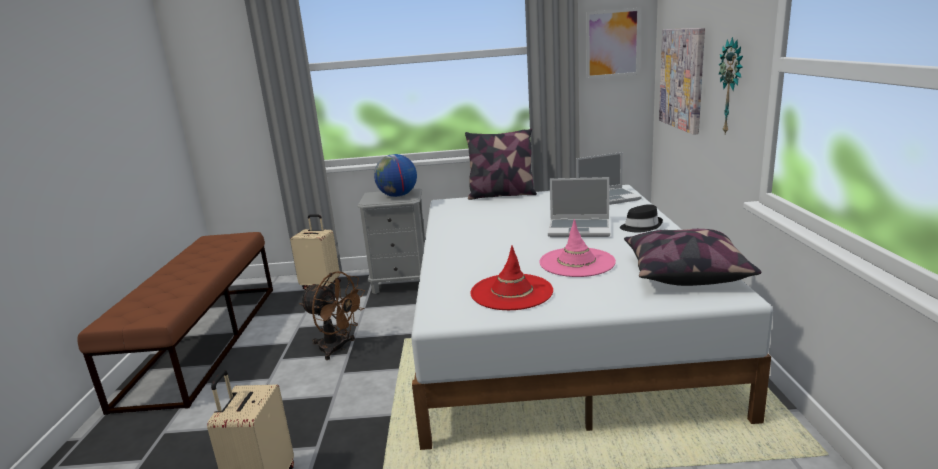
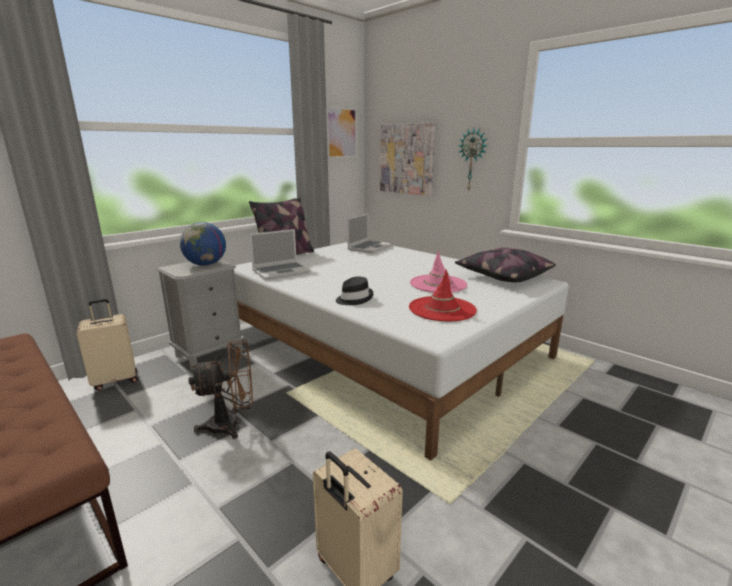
camera: 45 degrees left, 0 degrees up
(580, 229) = (394, 266): laptop -> laptop (281, 272)
(641, 226) = (426, 259): black hat -> black hat (354, 298)

